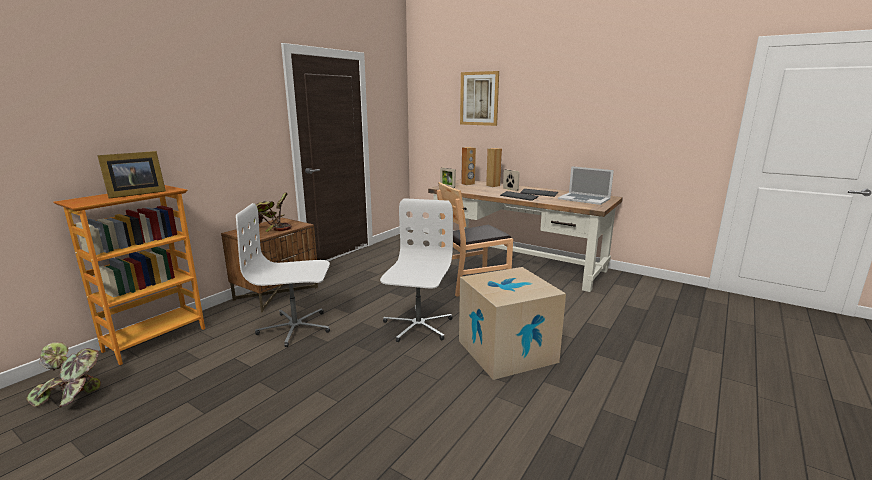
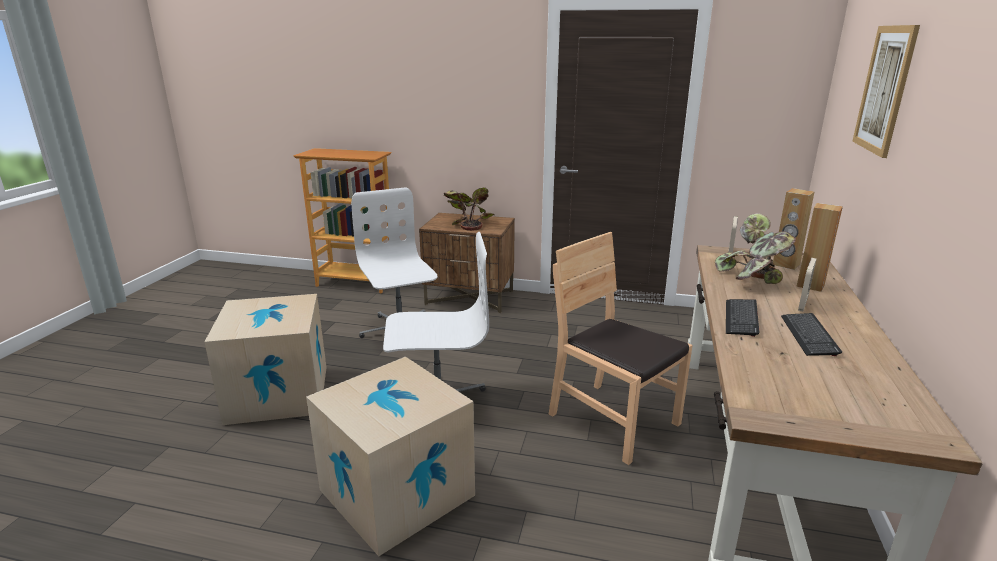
camera: 70 degrees right, 5 degrees up
(72, 397) = (273, 289): potted plant -> potted plant (750, 279)
(134, 194) = (347, 154): picture frame -> none
(346, 396) = (278, 394): none -> cardboard box
(584, 199) = (840, 395): laptop -> none

